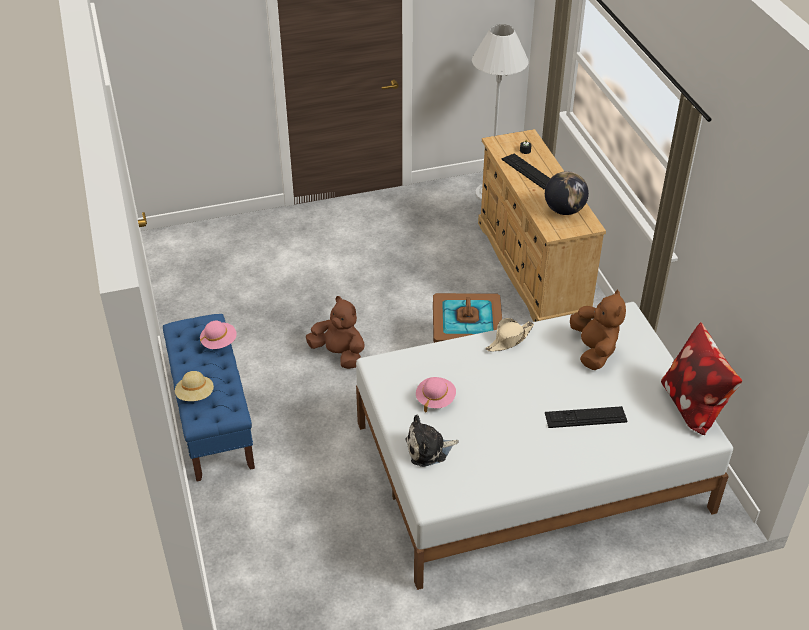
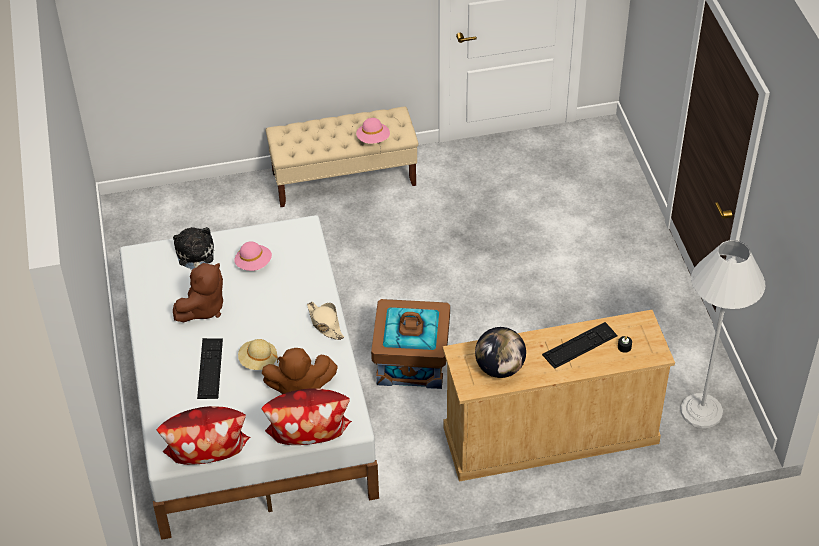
camera: 95 degrees right, 5 degrees up
(195, 395) = (309, 128): beige hat -> beige hat (258, 361)
(212, 417) = (344, 179): blue bench -> beige bench
(339, 354) = (418, 263): brown plush toy -> brown plush toy (203, 308)
(649, 339) = (310, 438): none -> pillow

